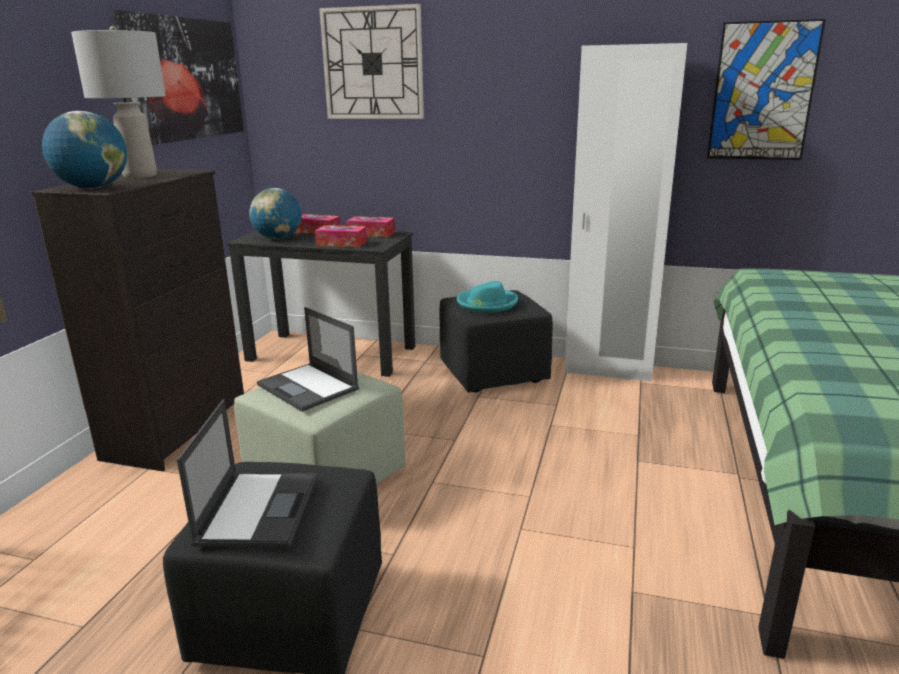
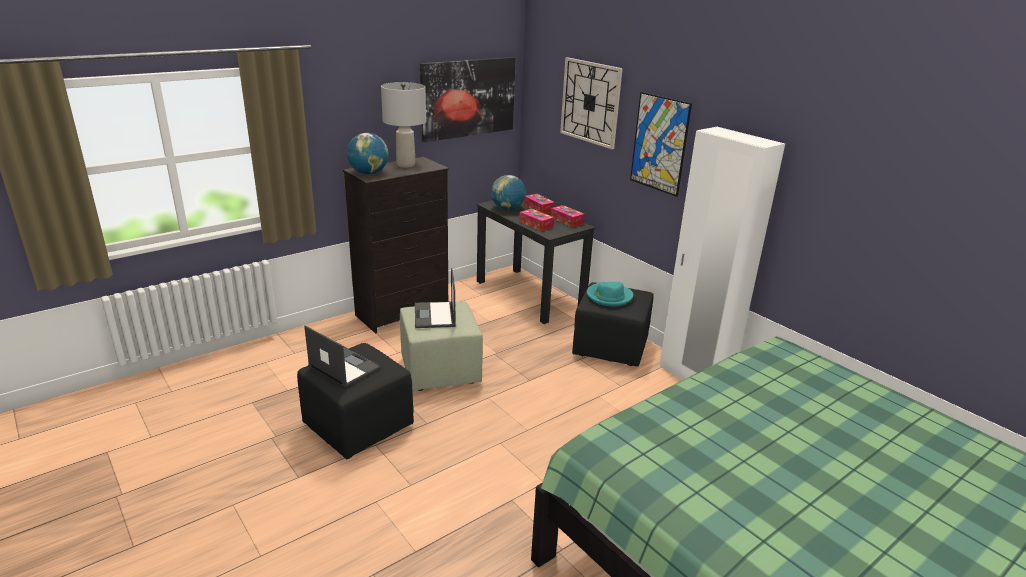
camera: 35 degrees right, 5 degrees up
(258, 508) = (343, 367): laptop -> laptop turned 90 degrees counterclockwise
(762, 92) = (840, 197): picture -> picture (659, 144)

